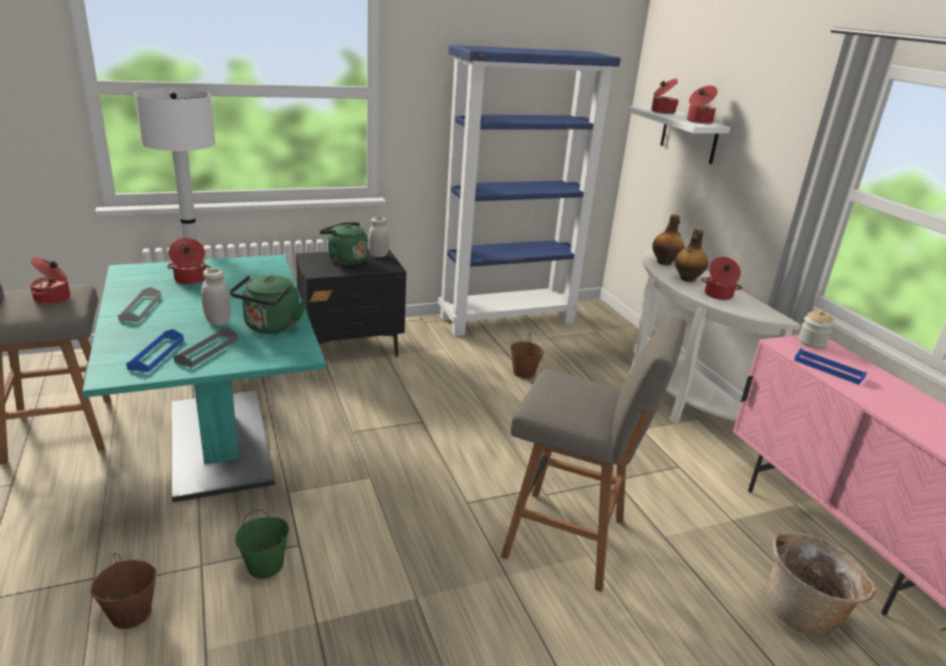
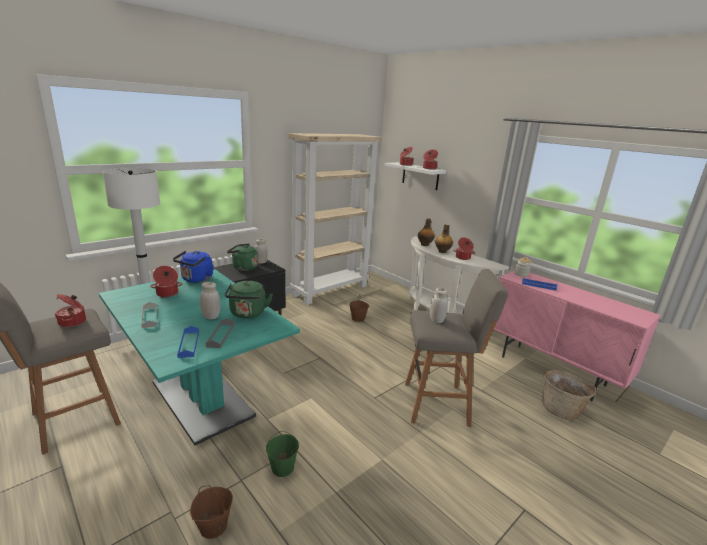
camera: 20 degrees left, 5 degrees down
(244, 266) = (196, 279): none -> blue kettle
(508, 319) = (330, 290): blue bookcase -> beige bookcase
(567, 393) = (436, 320): none -> white jar

